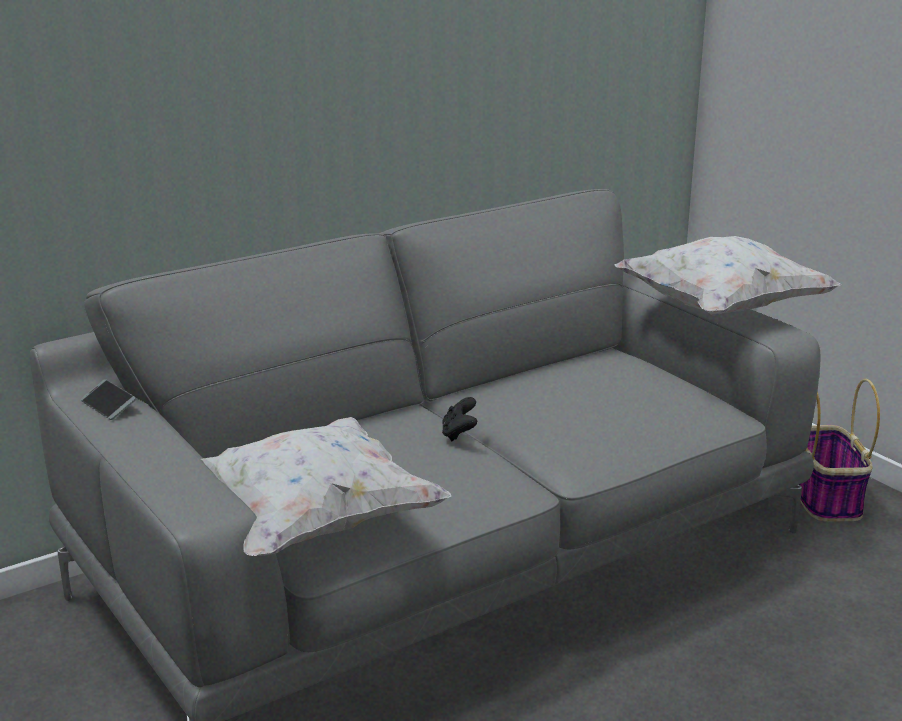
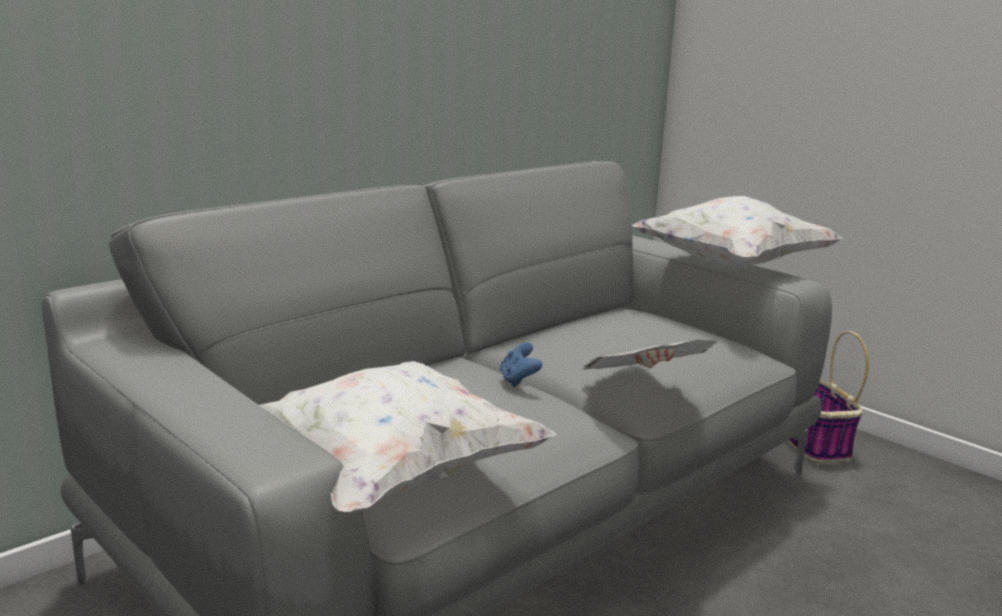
camera: 10 degrees left, 5 degrees down
(109, 406) = (139, 354): phone -> none
(459, 434) = (518, 380): black game controller -> blue game controller
(577, 448) = (643, 389): none -> newspaper

